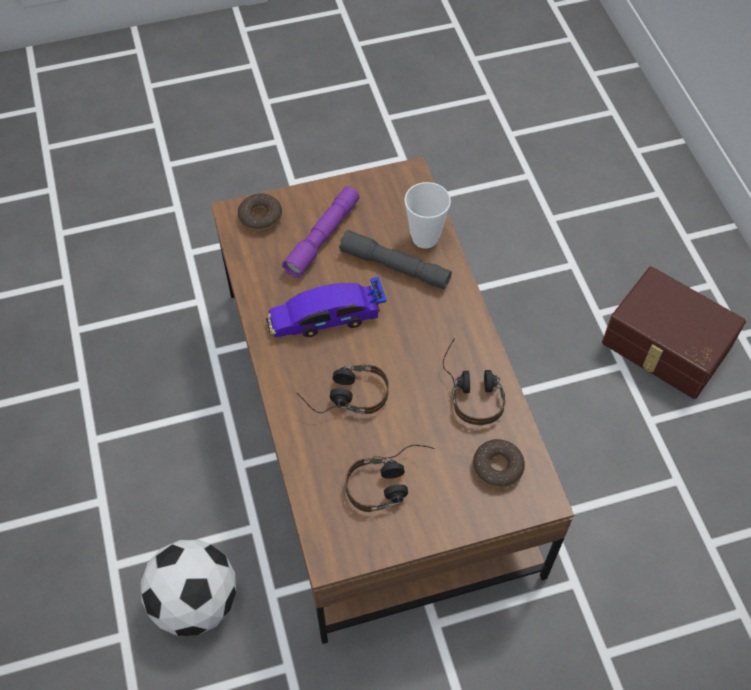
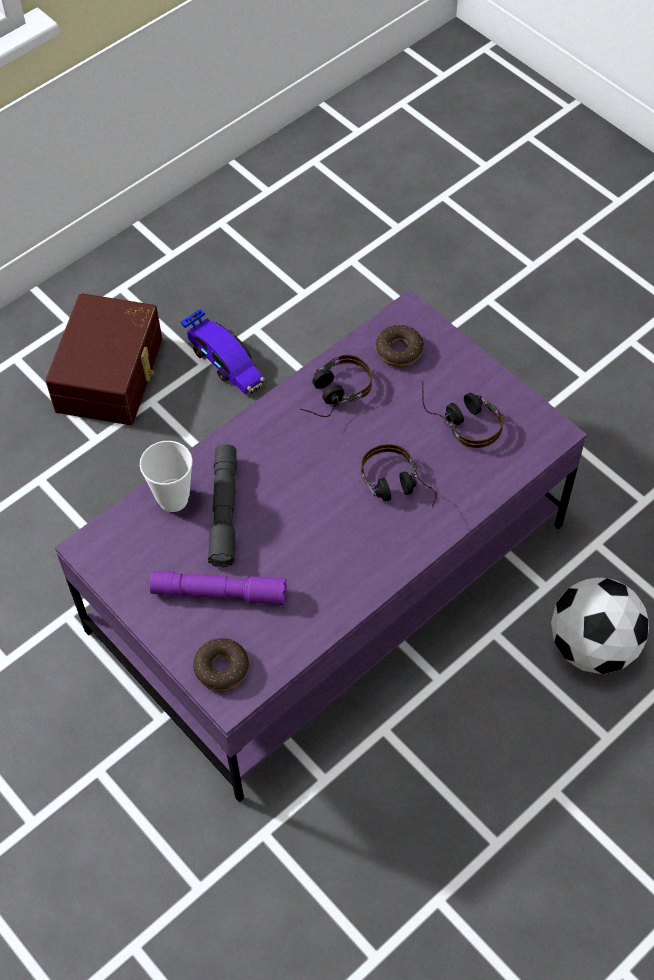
camera: 115 degrees left, 0 degrees up
(326, 317) = (320, 543): toy car -> toy car (224, 361)
(376, 426) = (328, 577): brown coffee table -> purple coffee table

